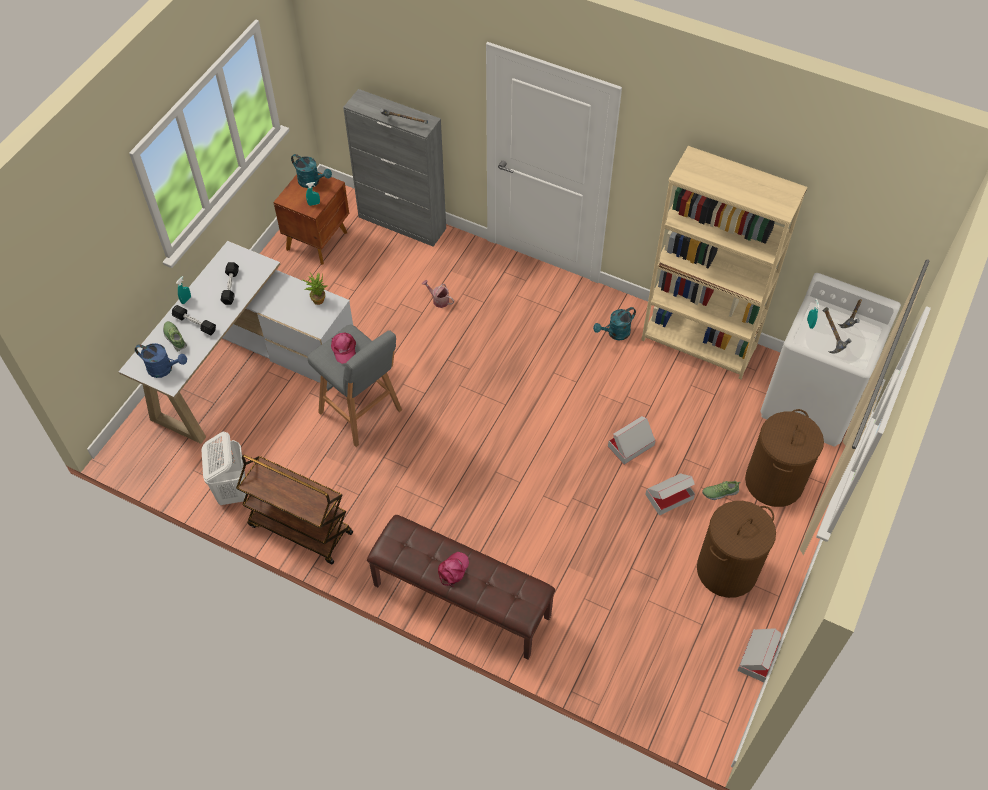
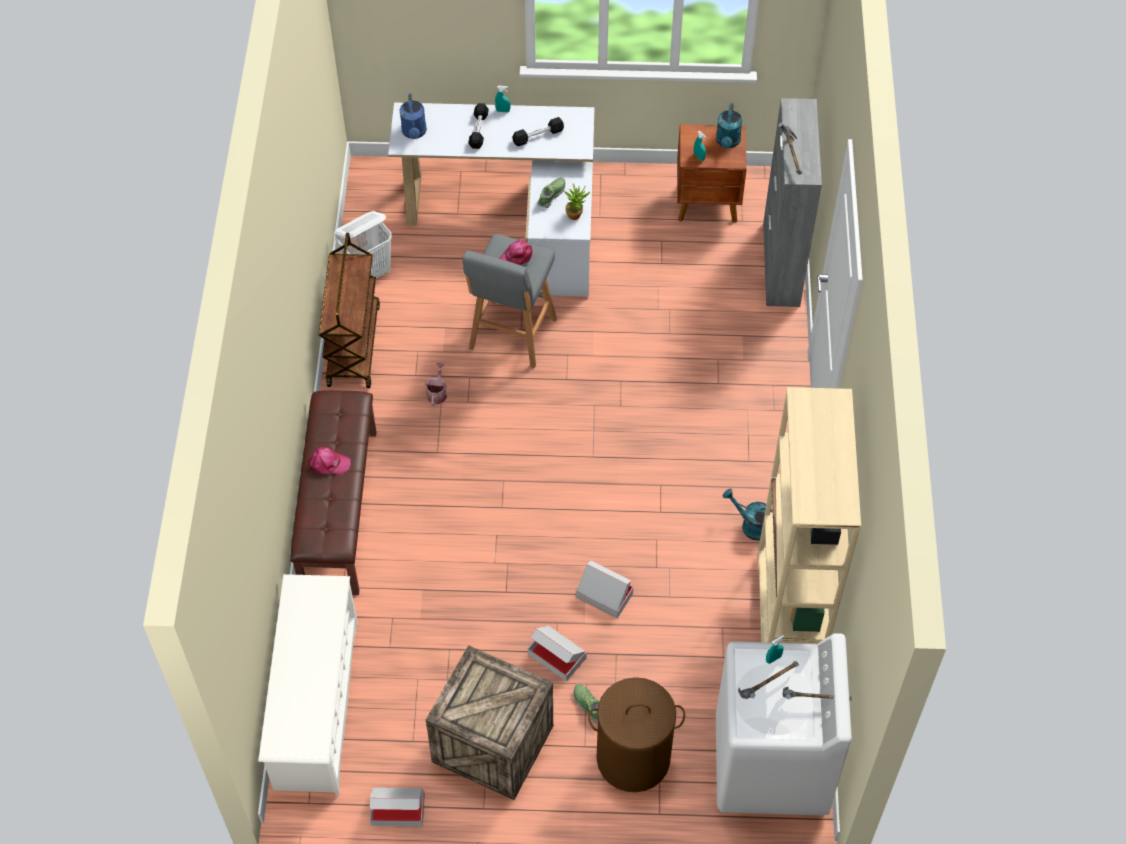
camera: 65 degrees right, 0 degrees up
(175, 338) = (453, 124): shoe -> shoe (551, 195)
(438, 300) = (695, 341): watering can -> watering can (437, 393)
(640, 685) = (316, 704): none -> white shoe rack
(727, 570) = (491, 744): brown laundry basket -> crate

